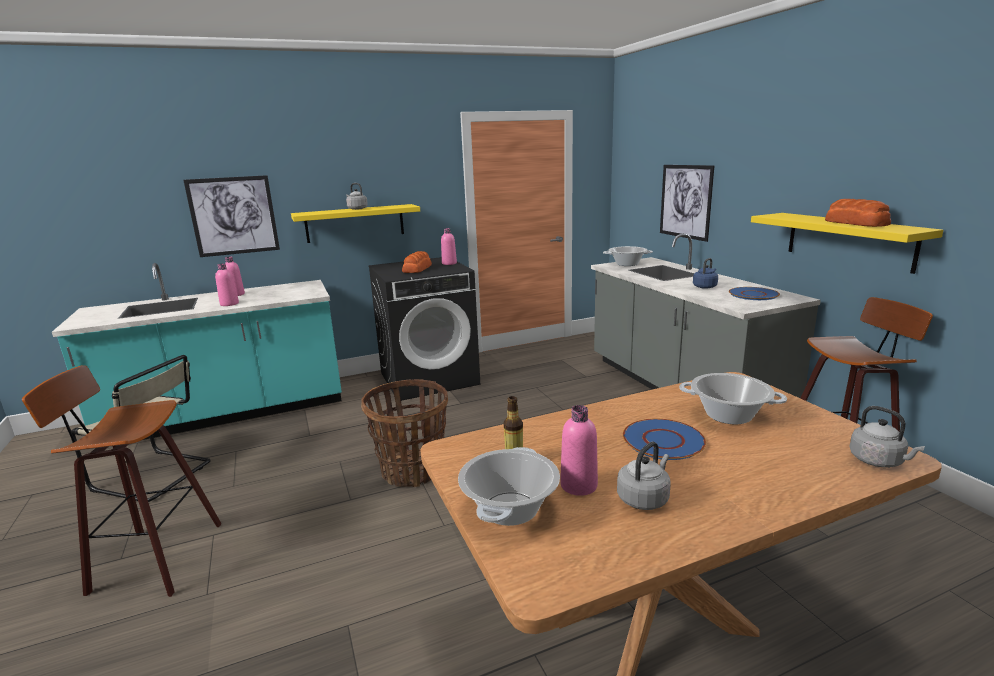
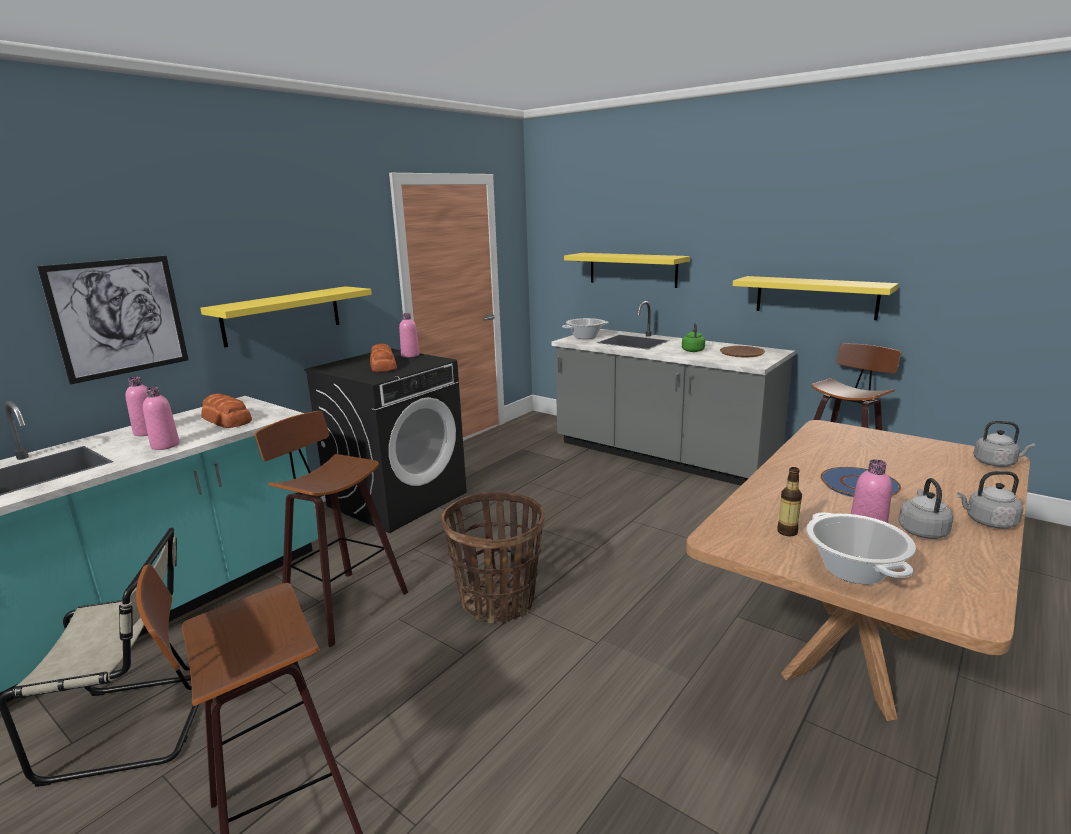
camera: 30 degrees left, 0 degrees up
(318, 441) = (340, 604): none -> stool
(356, 209) = (290, 296): grey kettle -> grey kettle (988, 522)
(685, 201) = (632, 269): picture -> yellow shelf
(705, 286) = (693, 350): blue kettle -> green kettle
(728, 415) = (866, 454): cooking pot -> none
(753, 294) = (742, 352): blue plate -> brown plate
(856, 223) = (831, 282): bread -> bread (227, 420)

